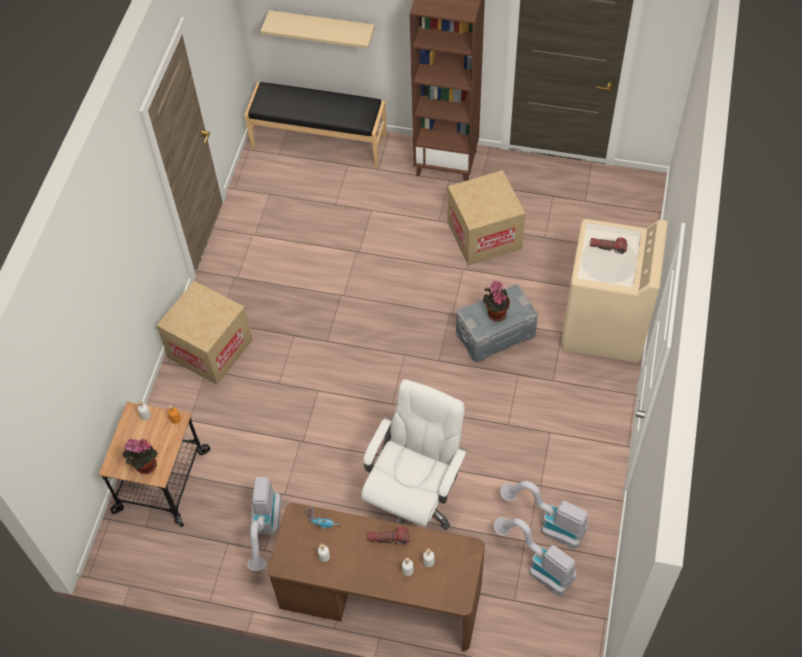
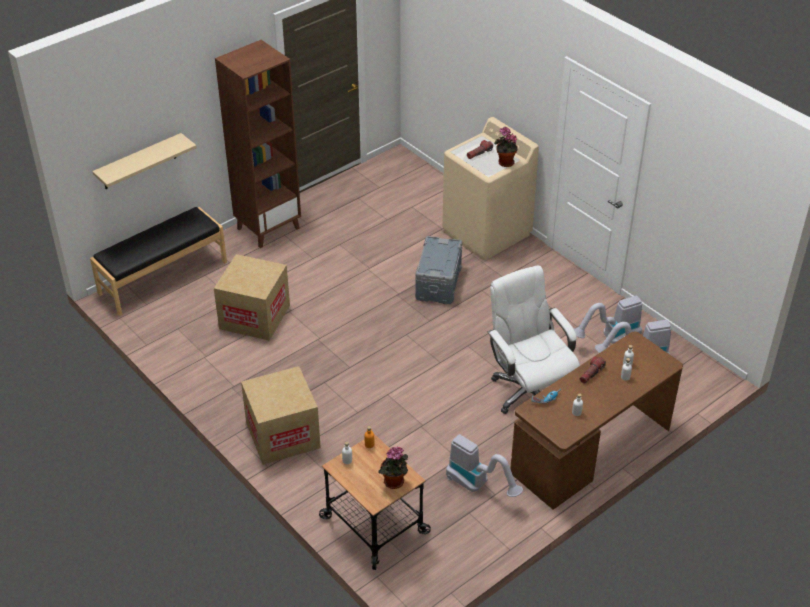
camera: 55 degrees left, 15 degrees down
(484, 235) = (352, 244): cardboard box -> cardboard box (254, 317)
(495, 313) = (438, 258): potted plant -> potted plant (504, 163)

